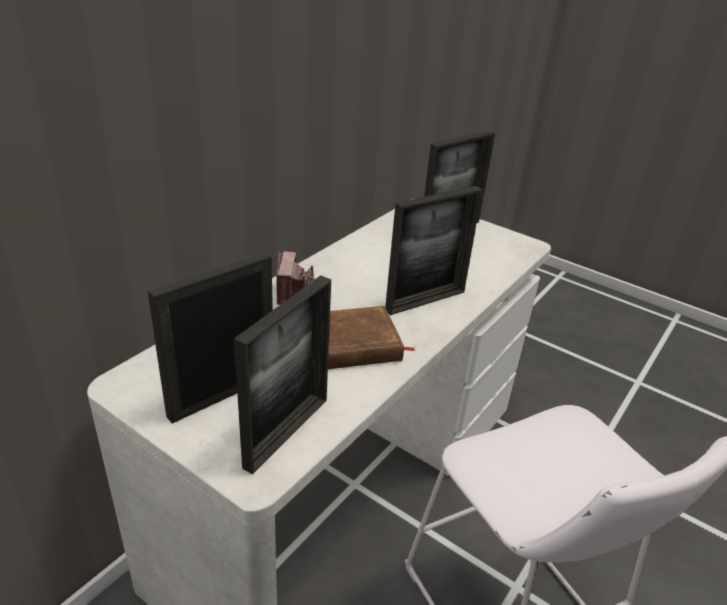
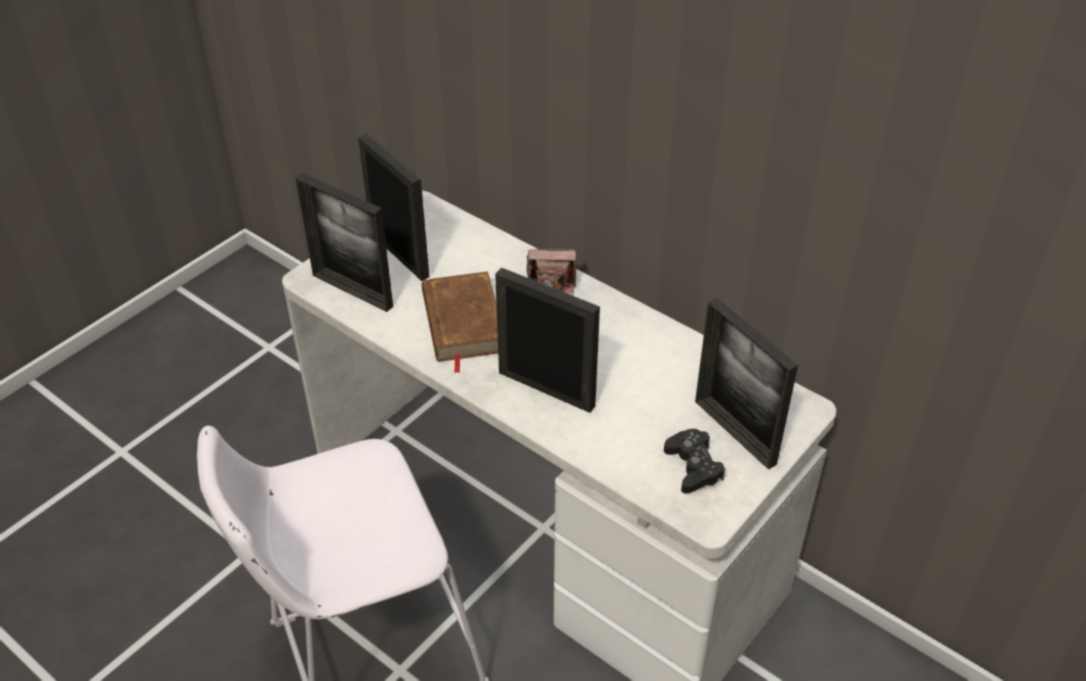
camera: 95 degrees right, 10 degrees up
(425, 301) = (546, 389): picture frame -> picture frame turned 150 degrees clockwise
(486, 246) = (693, 466): none -> black game controller

